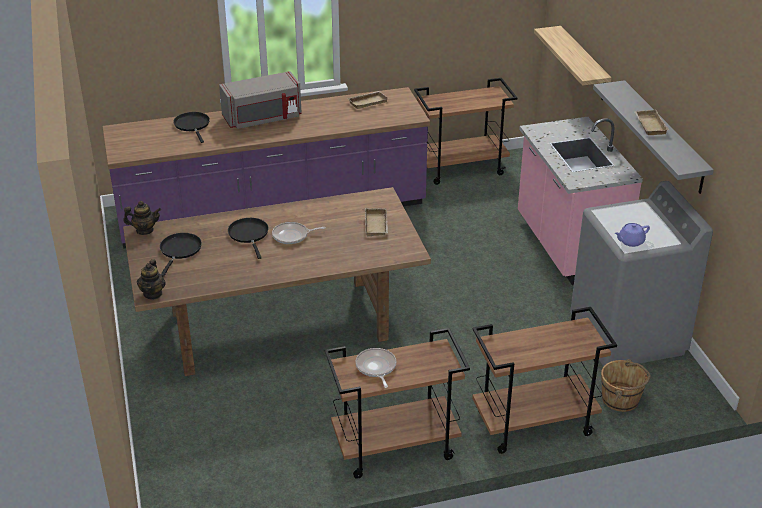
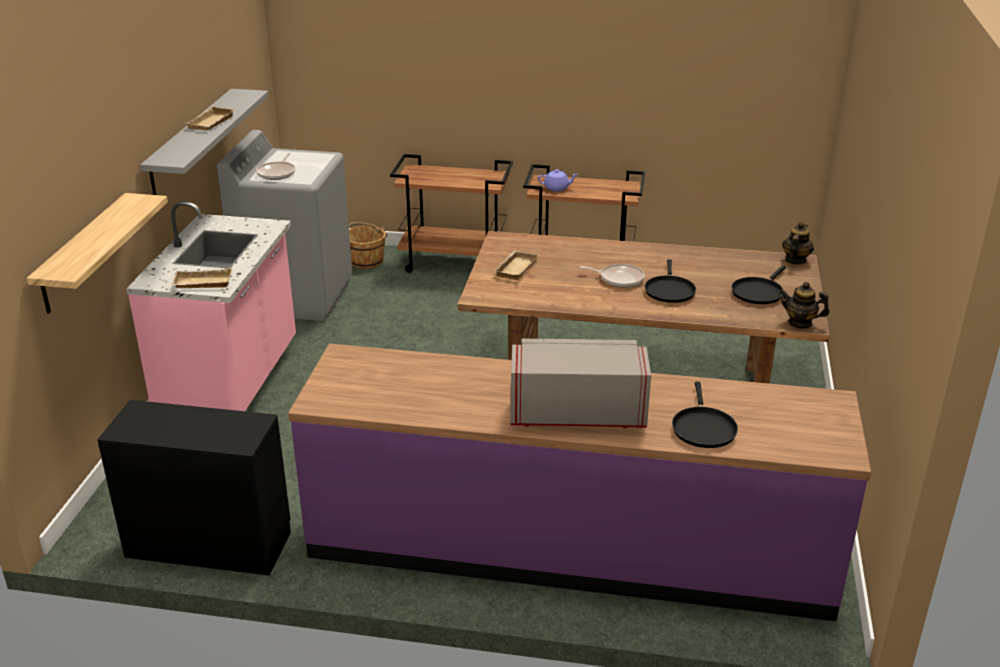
camera: 155 degrees left, 5 degrees down
(367, 102) = (384, 399): beige tray -> beige tray (202, 284)
(376, 367) = (601, 190): frying pan -> frying pan (277, 173)
(462, 168) = (209, 543): brown cart -> black dresser
(630, 241) = (317, 158): purple teapot -> purple teapot (557, 188)

